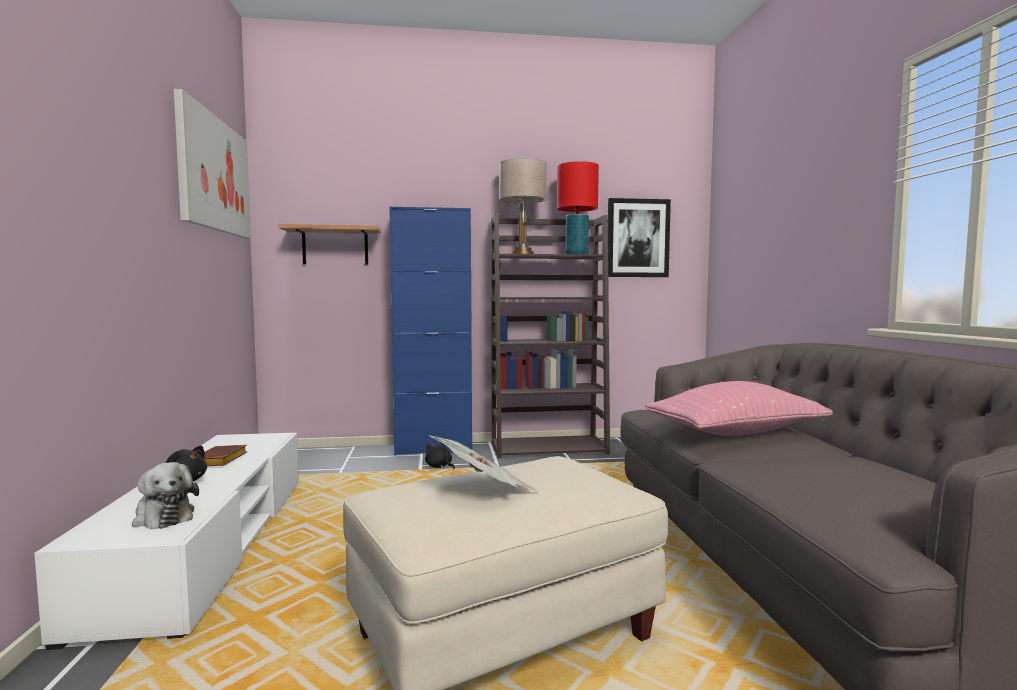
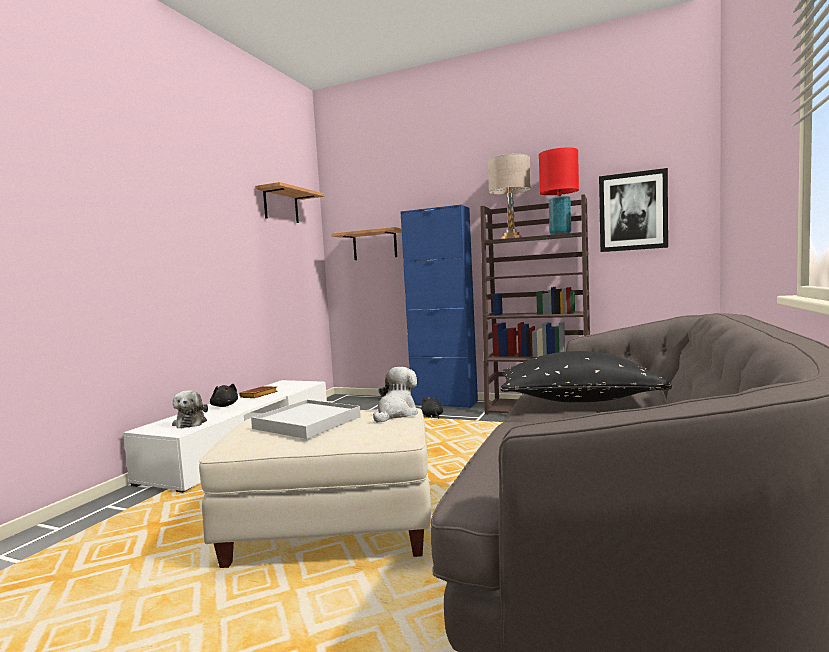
camera: 30 degrees right, 0 degrees up
(214, 175) = (281, 206): picture -> shelf
(485, 491) = (307, 423): newspaper -> white tray
(568, 466) = (396, 414): none -> plush toy
(735, 433) = (578, 400): pink pillow -> black pillow

